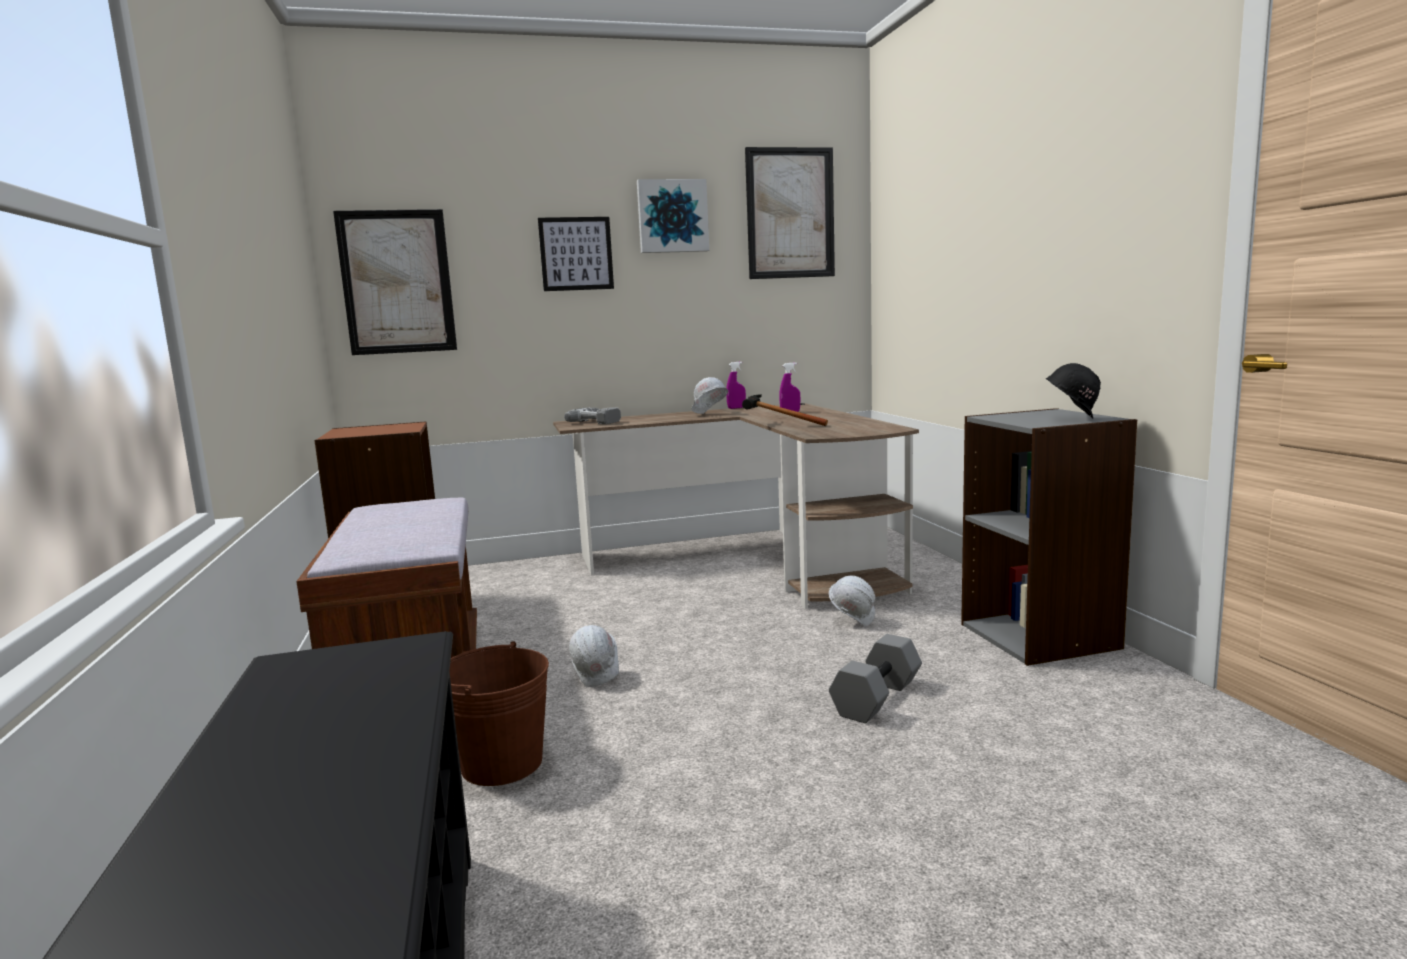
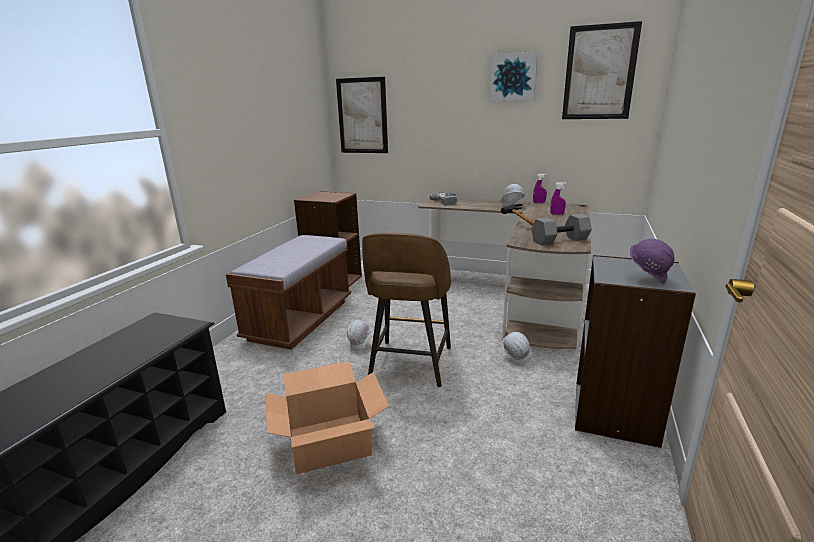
camera: 35 degrees right, 10 degrees up
(501, 763) = (281, 374): brown bucket -> none
(576, 254) = (452, 101): picture -> none
(718, 673) = (410, 364): none -> brown stool
(744, 809) = (329, 441): none -> cardboard box
(877, 699) = (461, 413): grey dumbbell -> grey dumbbell (560, 241)
(1070, 419) = (648, 279): black hard hat -> purple hard hat

